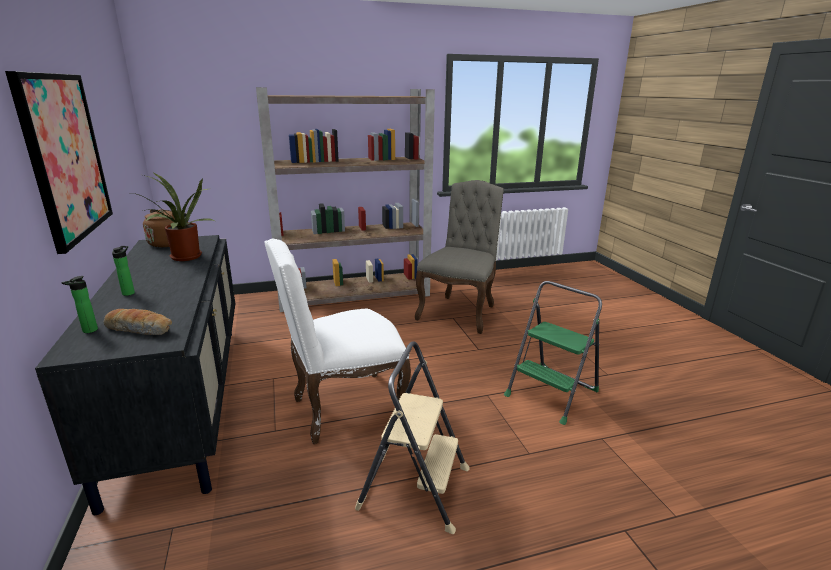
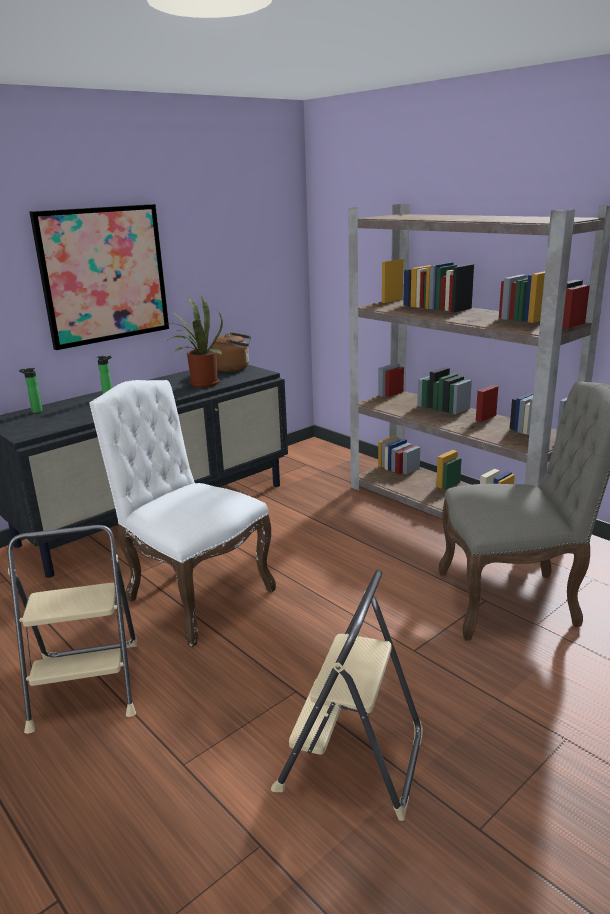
camera: 65 degrees right, 0 degrees up
(140, 329) = (44, 421): bread -> none
(554, 392) = (357, 761): green step ladder -> beige step ladder

